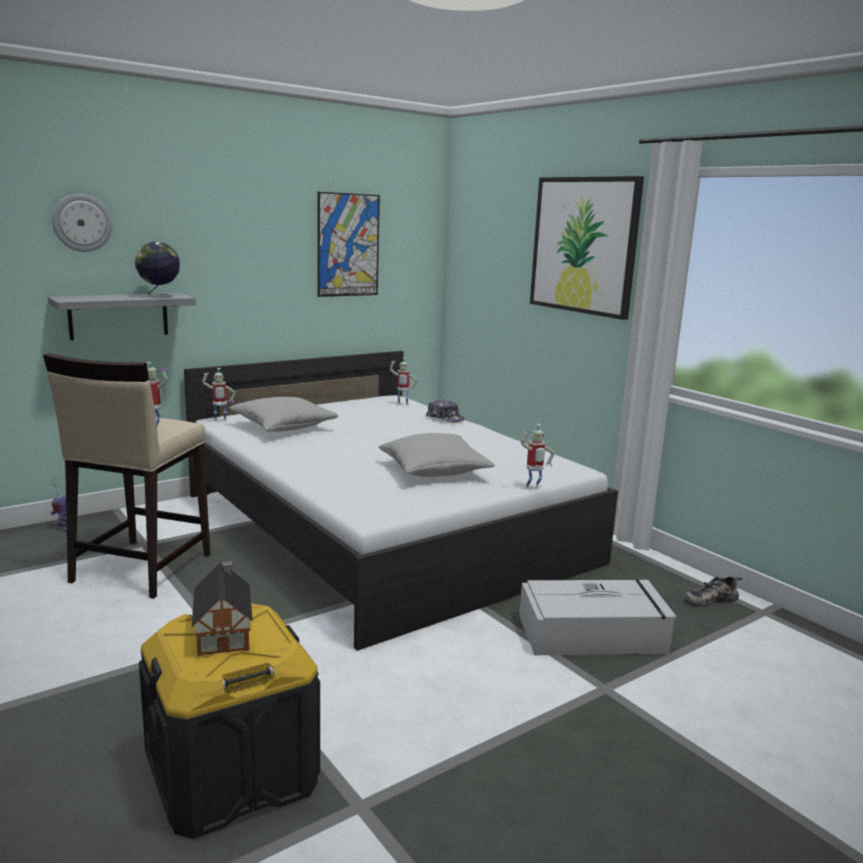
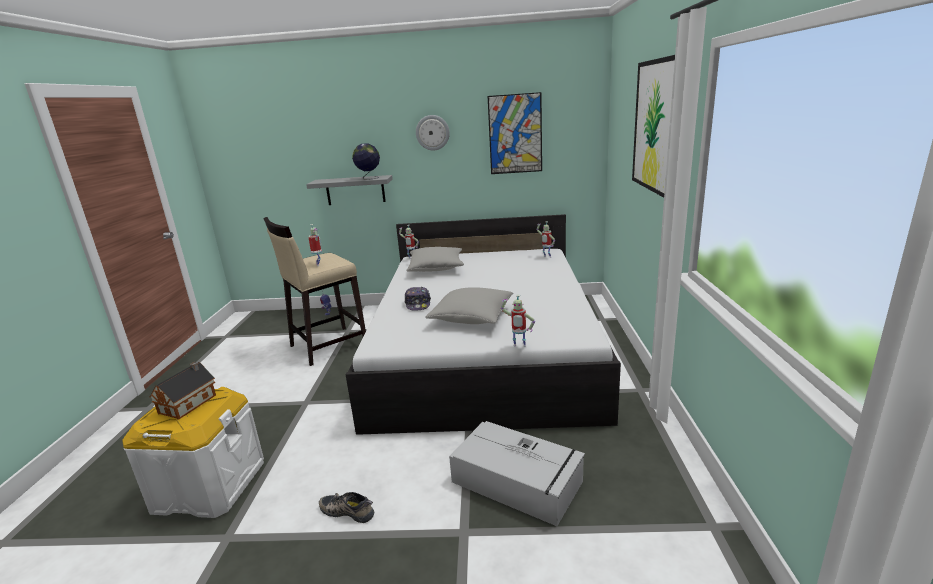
camera: 40 degrees right, 5 degrees up
(82, 223) = (330, 134): wall clock -> wall clock (432, 132)
(232, 773) = (209, 485): black storage box -> white storage box
(445, 418) = (557, 273): cap -> cap (418, 304)
(710, 599) = (672, 491): shoe -> shoe (348, 510)

